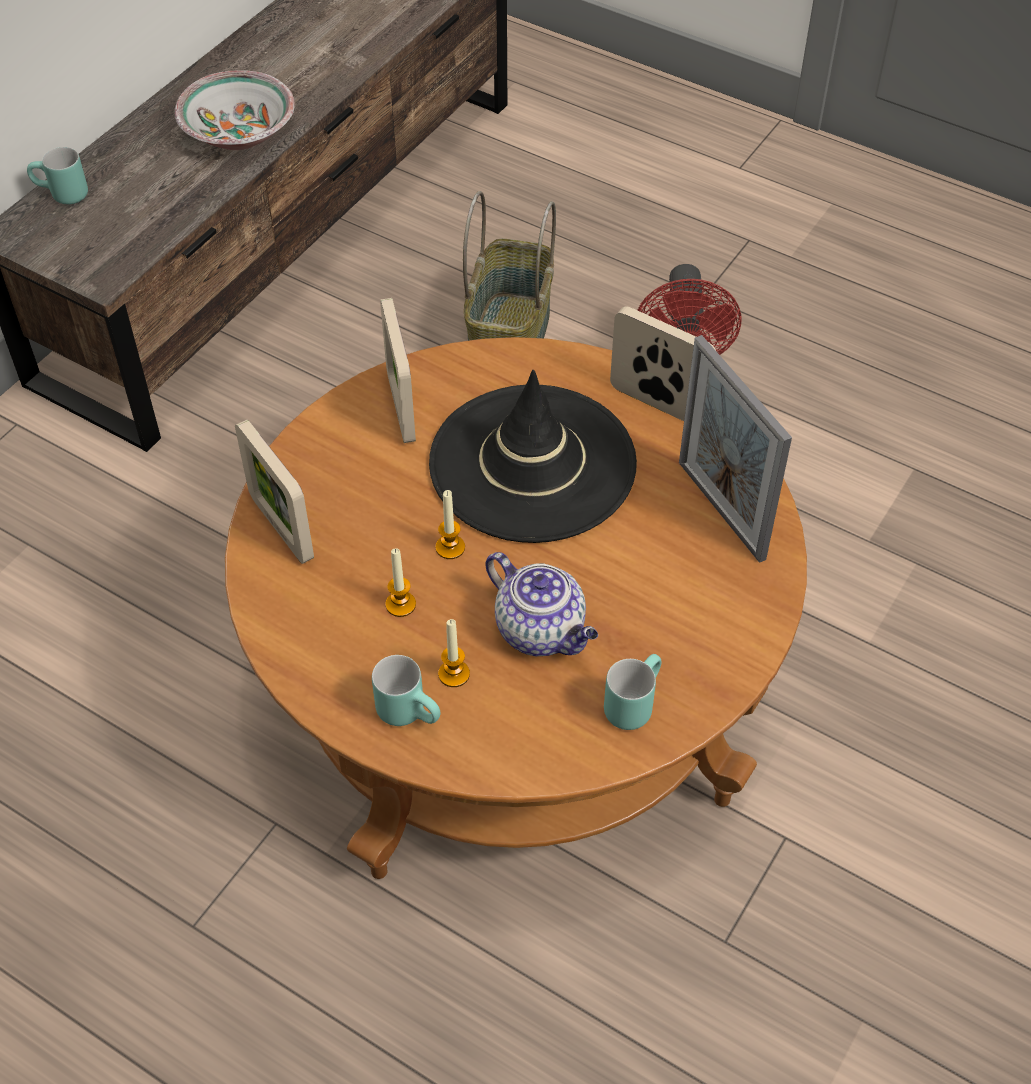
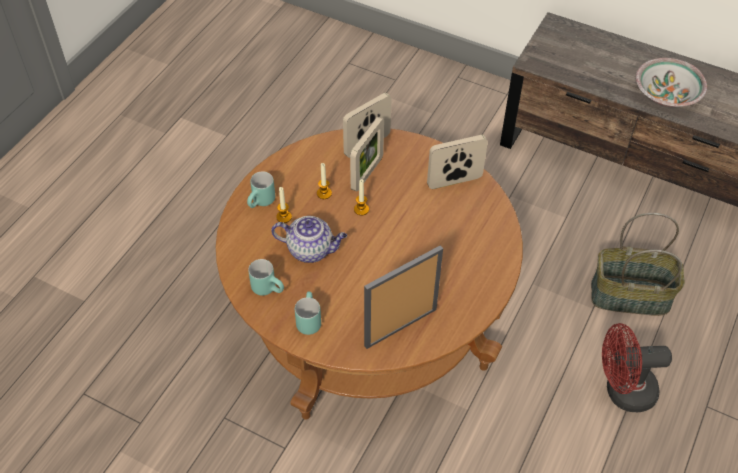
camera: 85 degrees right, 0 degrees up
(61, 196) = (589, 36): turquoise mug -> turquoise mug (307, 320)
(532, 464) = (423, 239): black hat -> none
(542, 631) = (311, 250): teapot -> teapot turned 120 degrees counterclockwise
(657, 404) = (478, 295): picture frame -> picture frame (367, 173)

